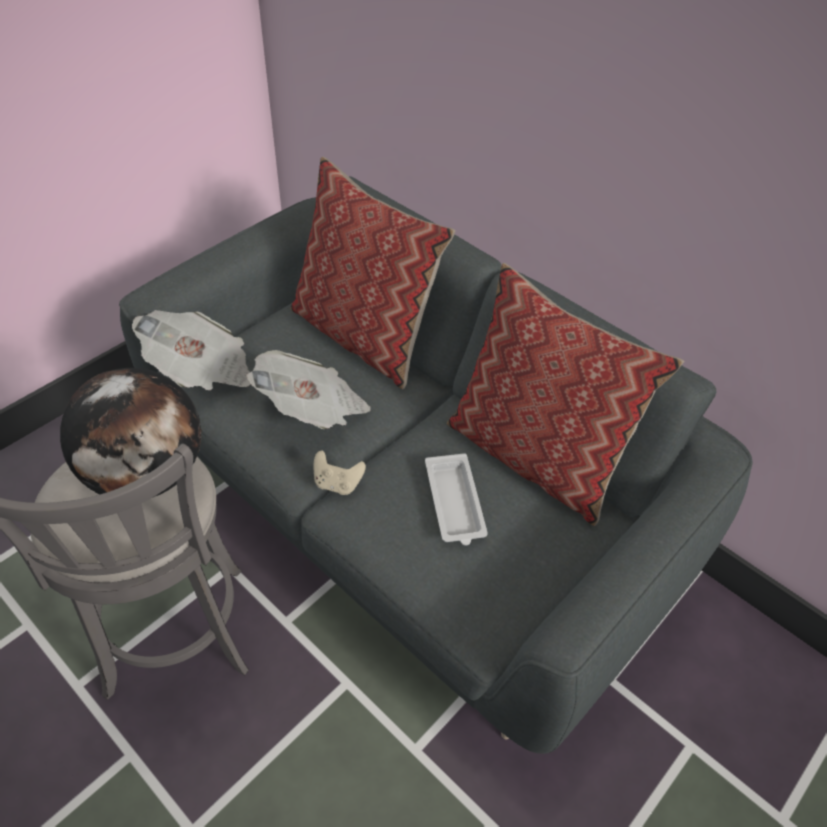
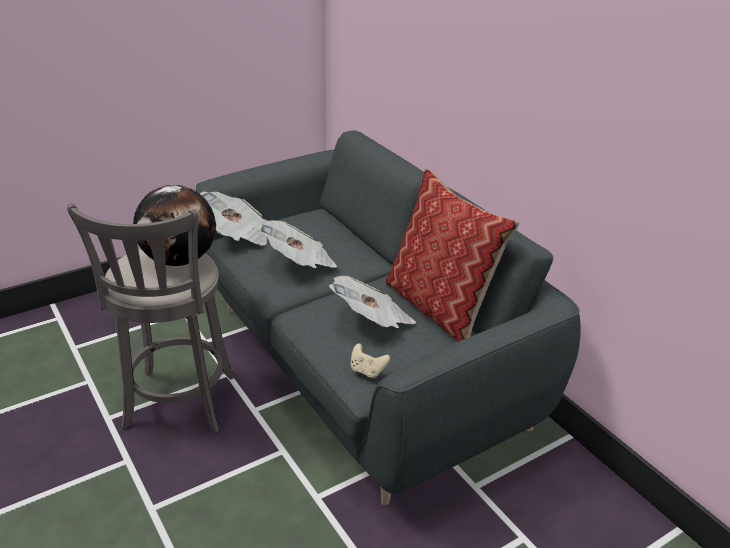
camera: 15 degrees right, 15 degrees down
(337, 483) = (300, 301): beige game controller -> beige game controller (367, 371)
(364, 335) = (349, 231): pillow -> none
(455, 503) = (372, 321): white tray -> newspaper

